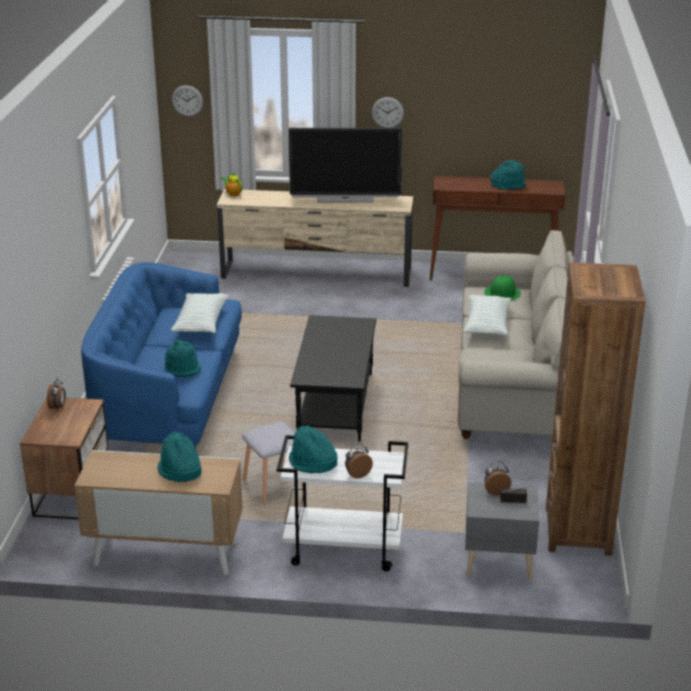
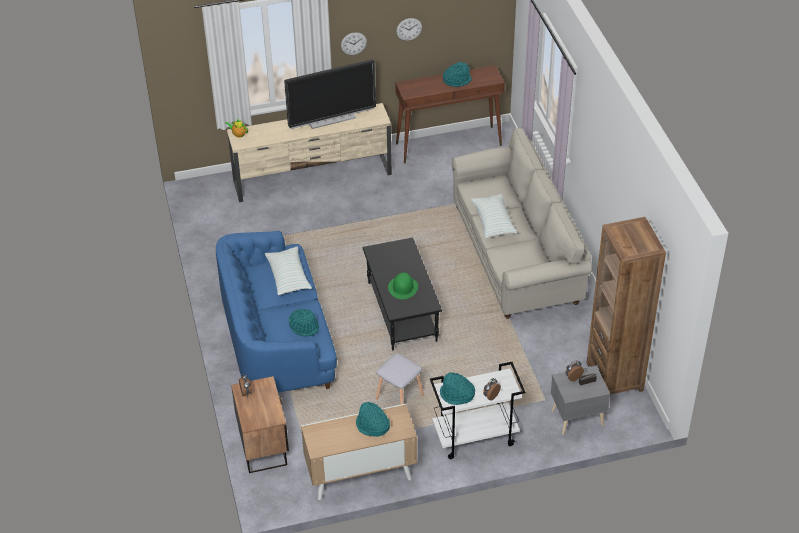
camera: 20 degrees left, 15 degrees up
(187, 100) = (185, 67): wall clock -> wall clock (409, 29)
(502, 293) = (489, 187): green hat -> green hat (403, 287)

